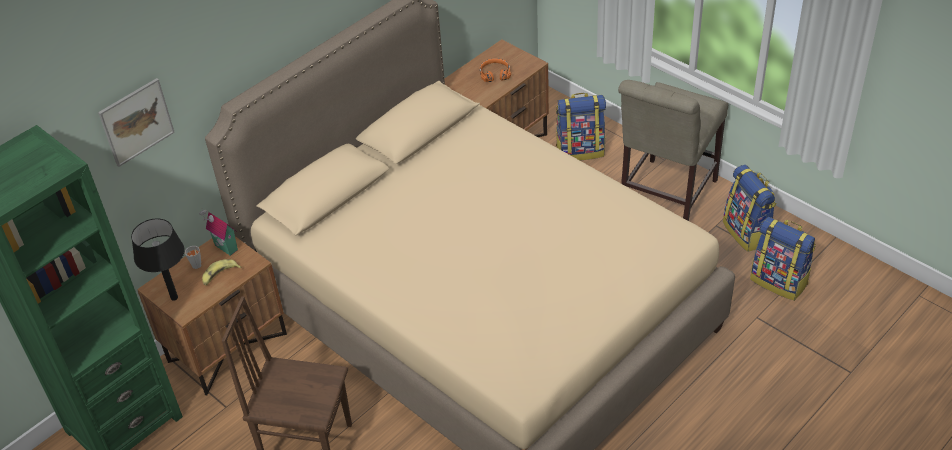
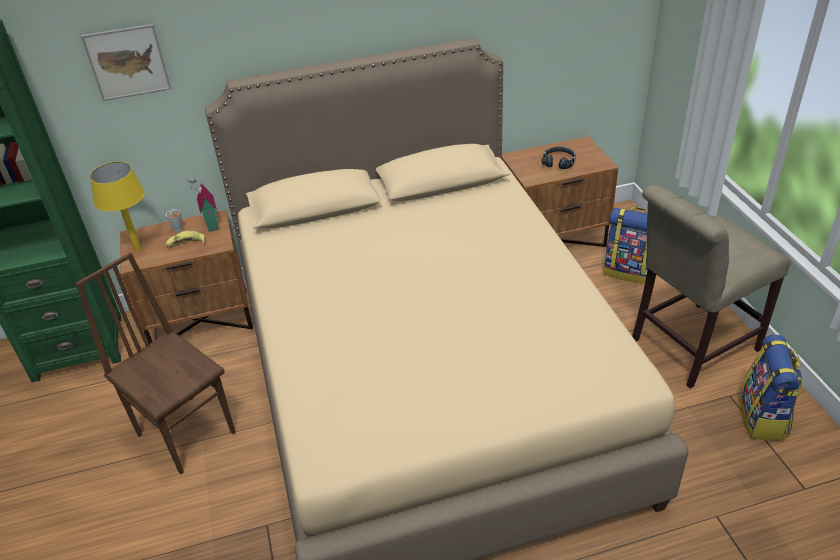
camera: 30 degrees right, 5 degrees down
(174, 298) = (137, 248): black table lamp -> yellow table lamp
(495, 74) = (559, 161): orange headphones -> black headphones
(779, 281) = (770, 487): backpack -> none

